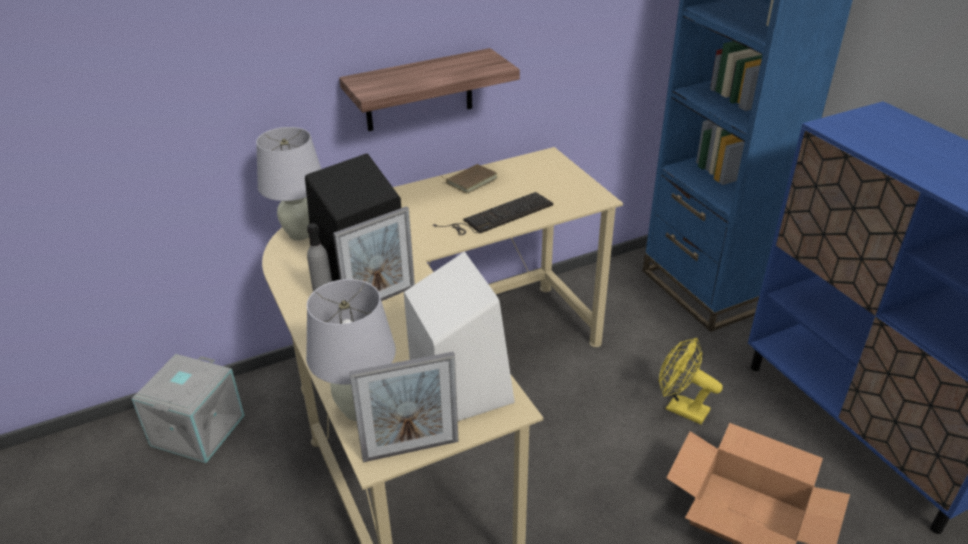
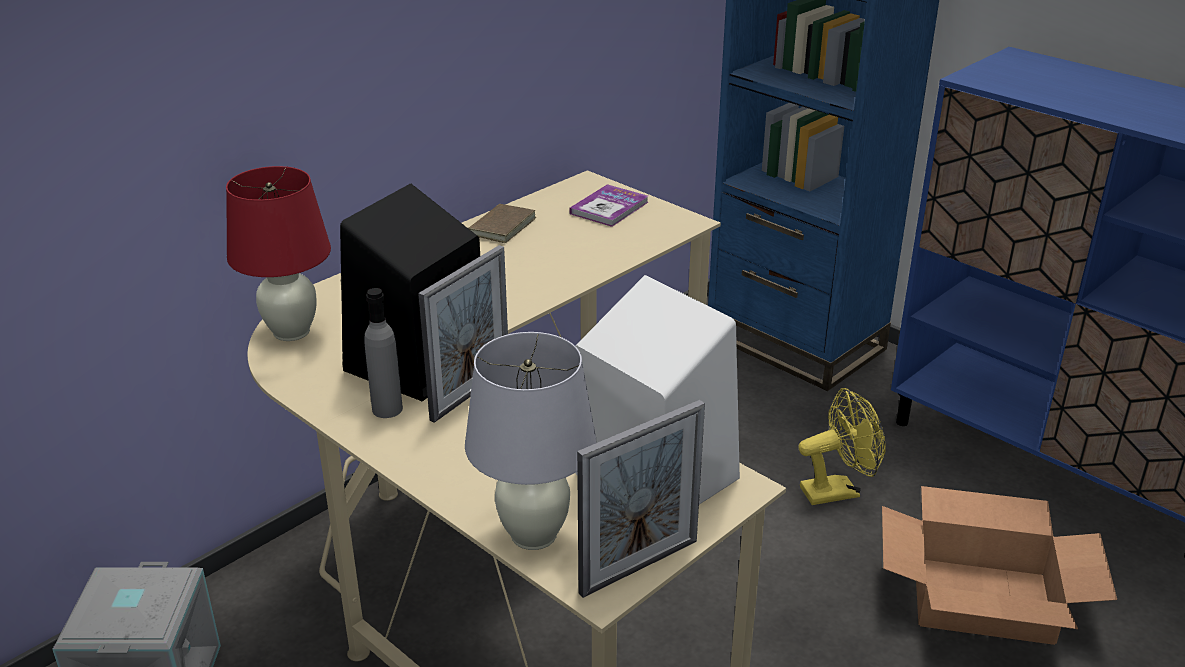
camera: 20 degrees left, 5 degrees down
(300, 234) = (292, 332): white table lamp -> red table lamp
(419, 91) = (418, 103): shelf -> none
(498, 216) = (566, 263): keyboard -> none
(551, 178) = (609, 208): none -> book
(680, 408) = (837, 490): yellow fan -> yellow fan turned 150 degrees clockwise

